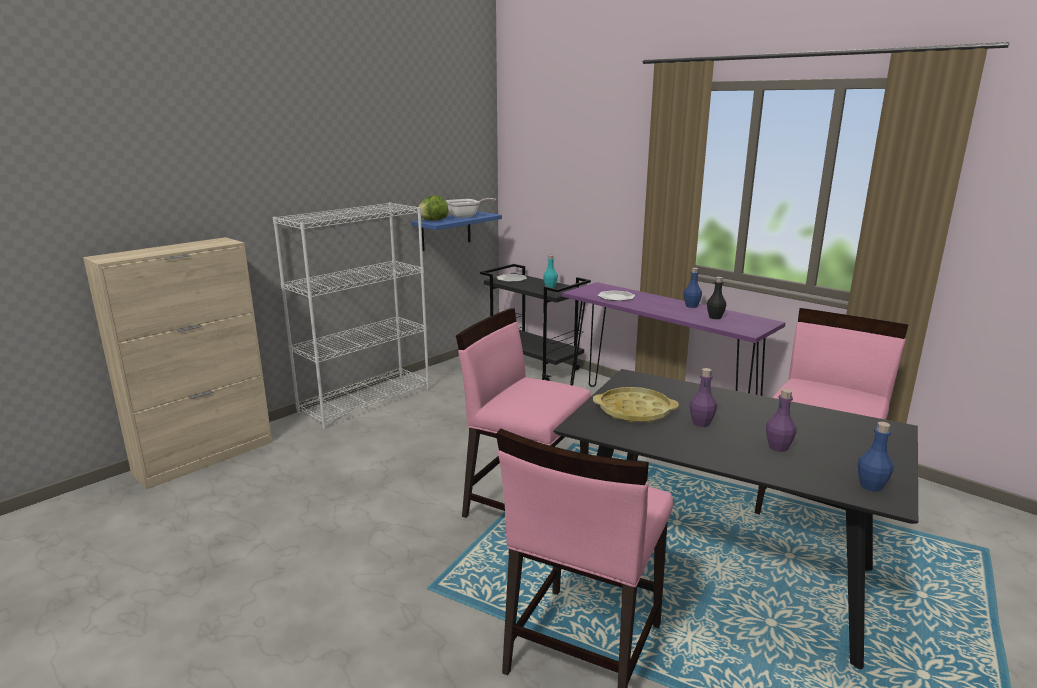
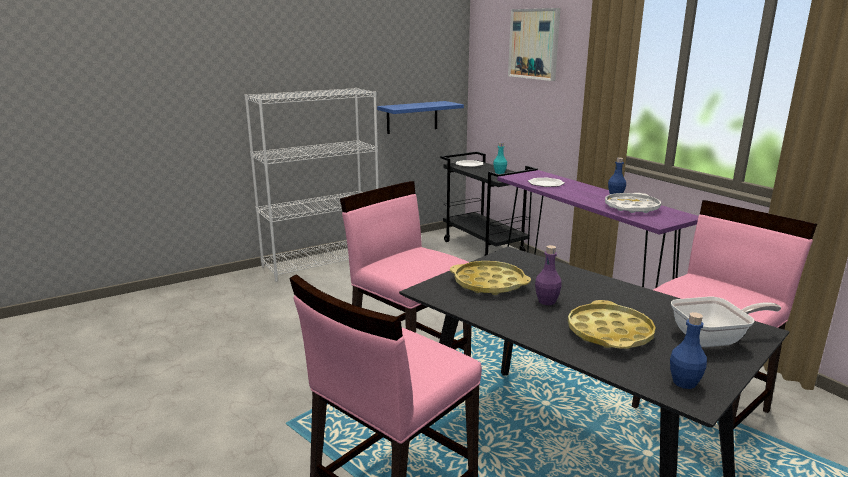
camera: 15 degrees right, 0 degrees up
(205, 457) = (174, 292): beige cabinet -> none
(433, 220) = (396, 106): lettuce -> none
(466, 216) = (430, 104): frying pan -> frying pan (714, 339)
(580, 151) = (534, 44): none -> picture
(715, 317) = (631, 208): black bottle -> white tray
(778, 447) = (609, 333): purple bottle -> yellow tray

